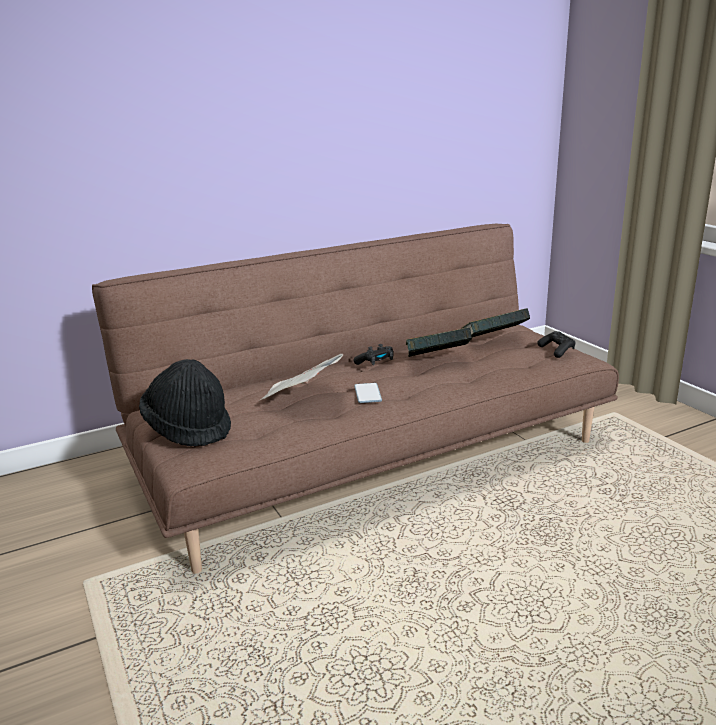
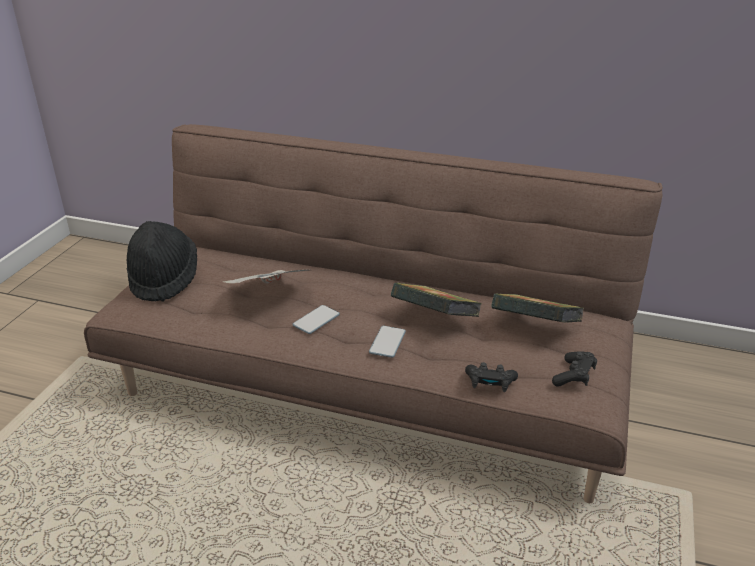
camera: 45 degrees right, 10 degrees up
(375, 363) = (384, 292): black game controller -> black game controller (490, 384)
(436, 382) = (387, 342): none -> phone

